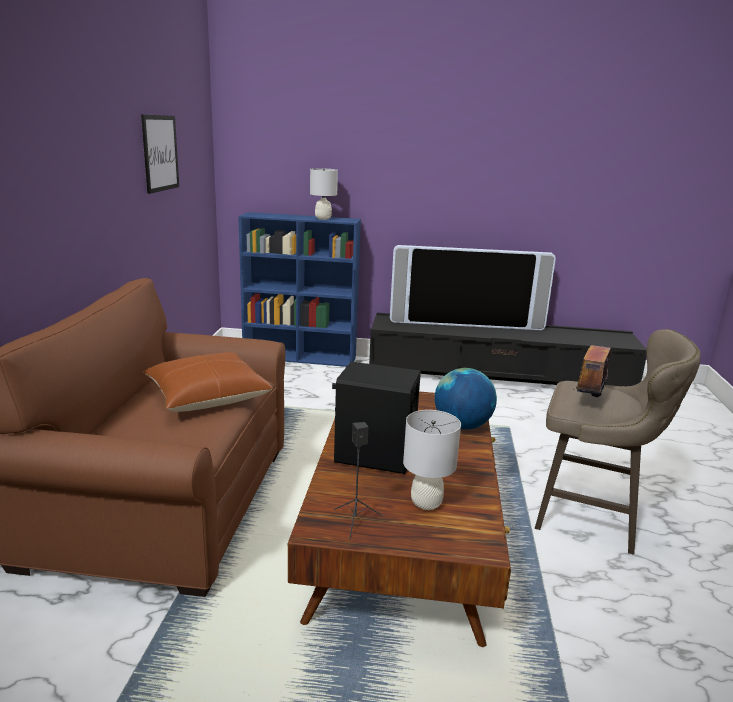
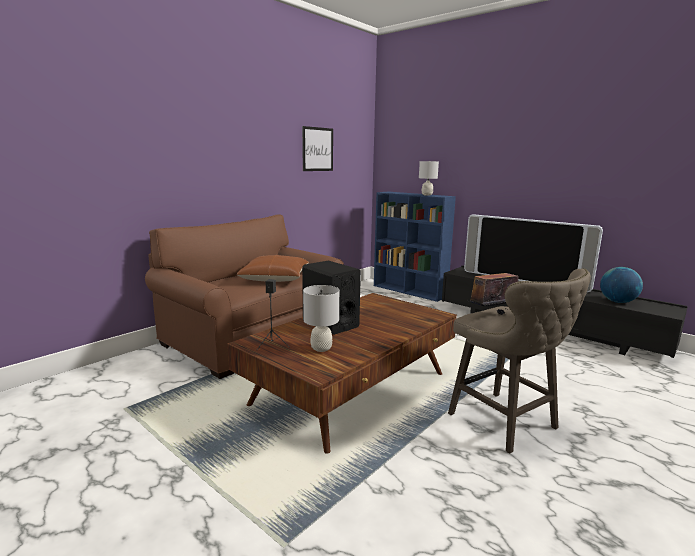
camera: 35 degrees right, 5 degrees down
(462, 426) = (411, 323): globe -> globe (617, 302)

